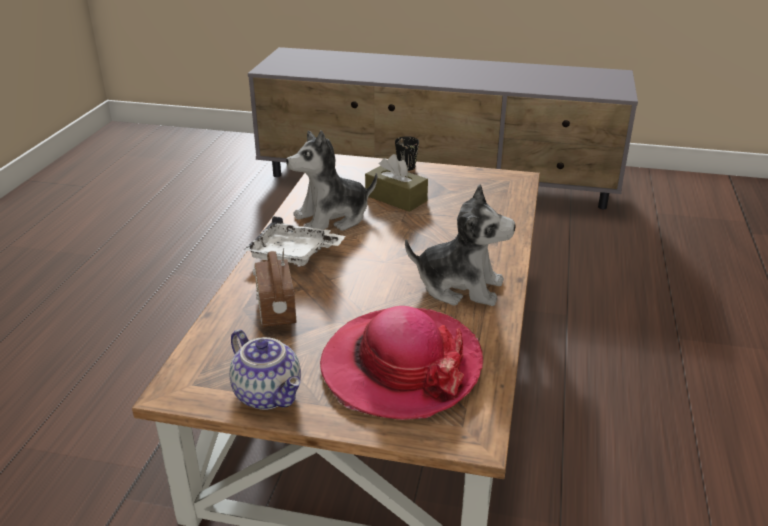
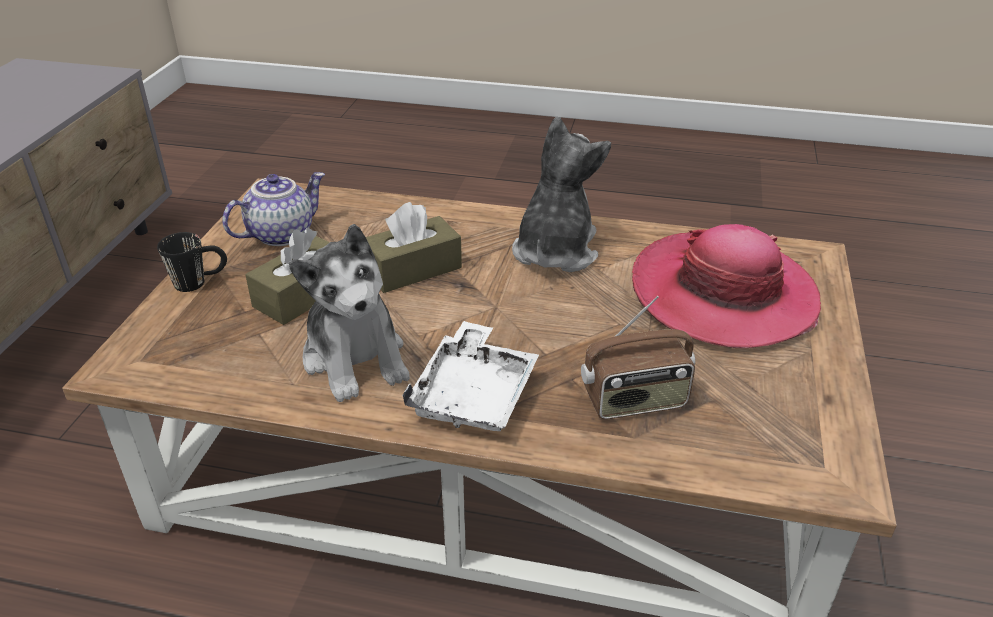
camera: 90 degrees left, 5 degrees up
(269, 394) = (812, 391): teapot -> teapot (281, 233)
(427, 231) = (413, 269): none -> brown tissue box

